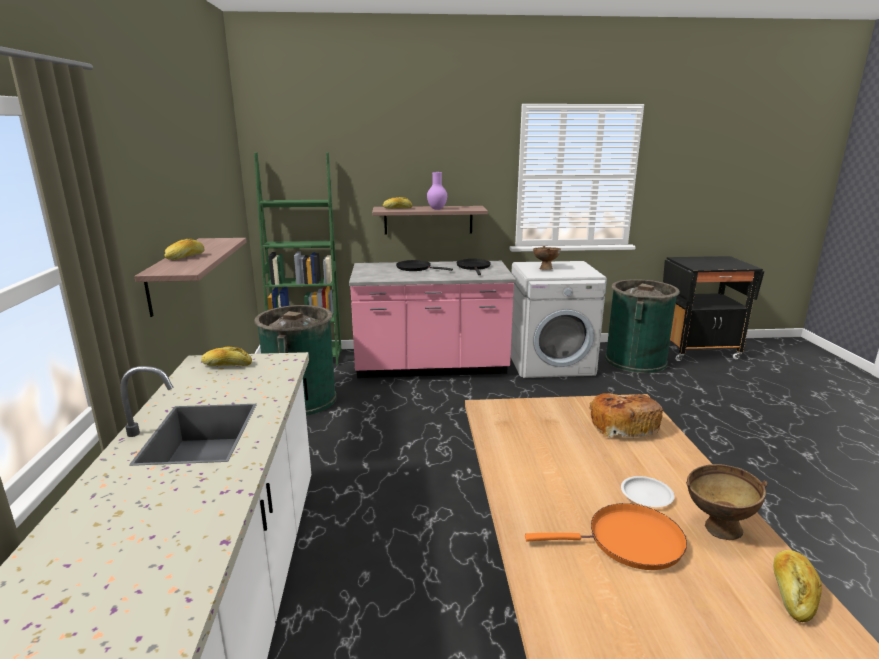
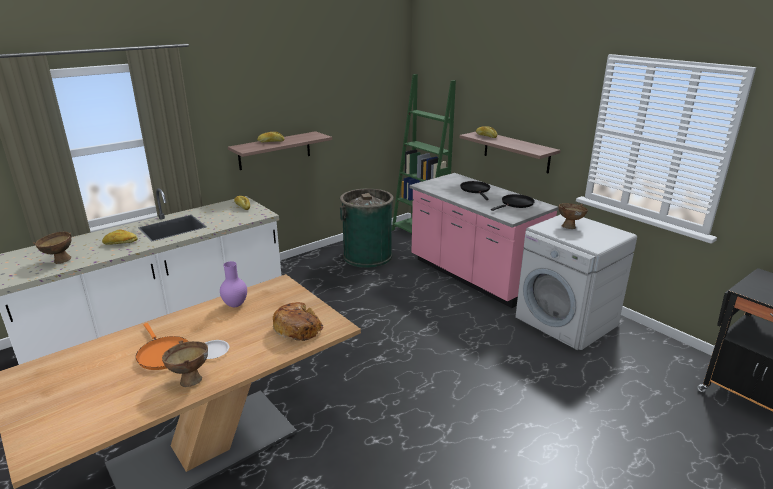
camera: 55 degrees right, 5 degrees up
(133, 599) = (58, 261): none -> brown bowl
(437, 209) = (509, 144): purple vase -> purple vase (235, 305)
(635, 360) = (651, 364): green trash can -> none
(793, 592) = (141, 409): bread -> bread (120, 243)

